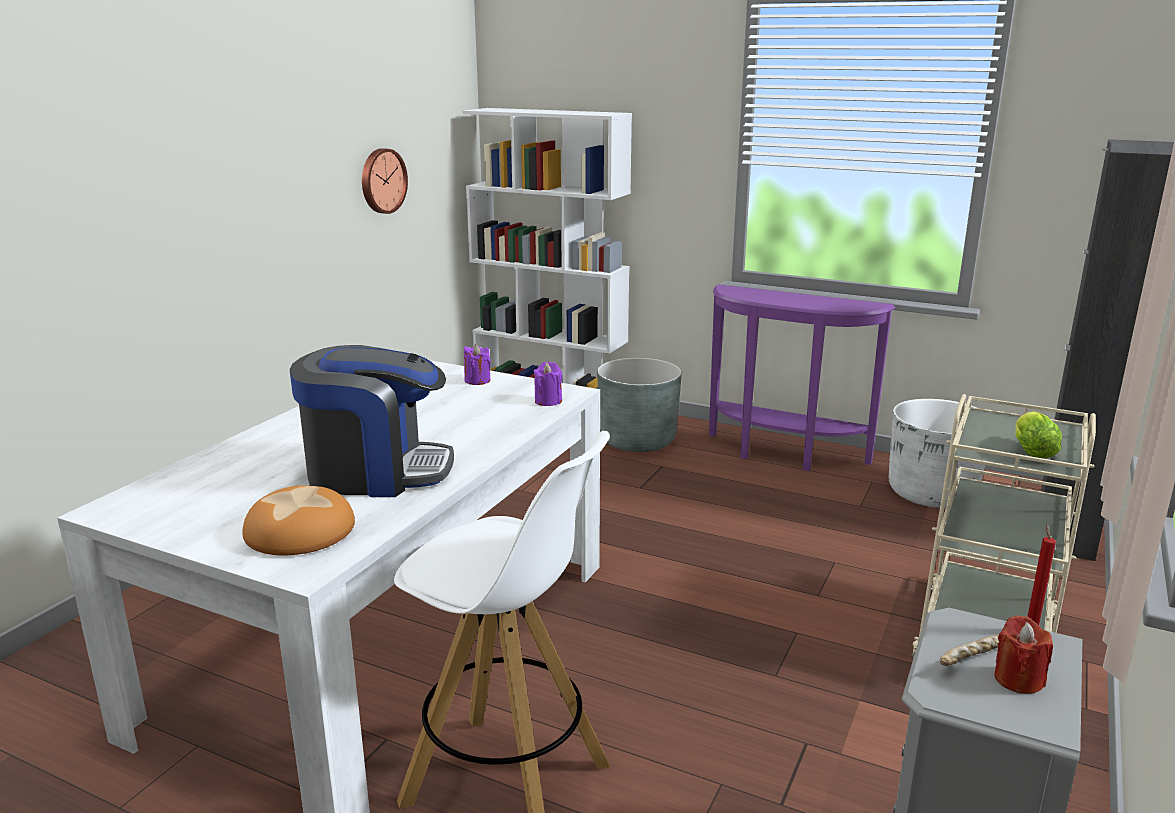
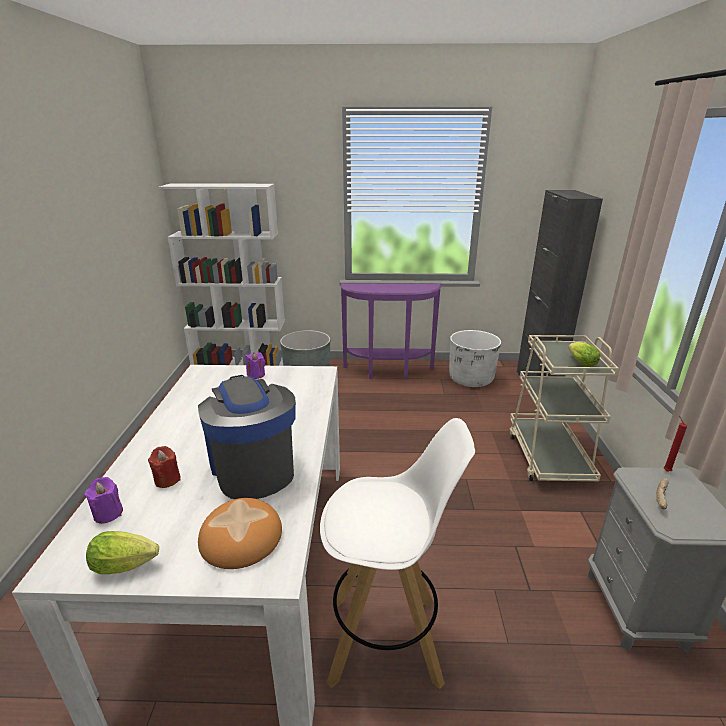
camera: 25 degrees left, 5 degrees up
(170, 524) = (128, 565): none -> lettuce
(376, 472) = (252, 467): coffee machine -> coffee machine turned 90 degrees counterclockwise
(382, 181) = (120, 240): wall clock -> none
(548, 401) = (315, 382): purple candle -> purple candle (108, 513)
(1018, 679) = (691, 504): red candle -> red candle (167, 479)

